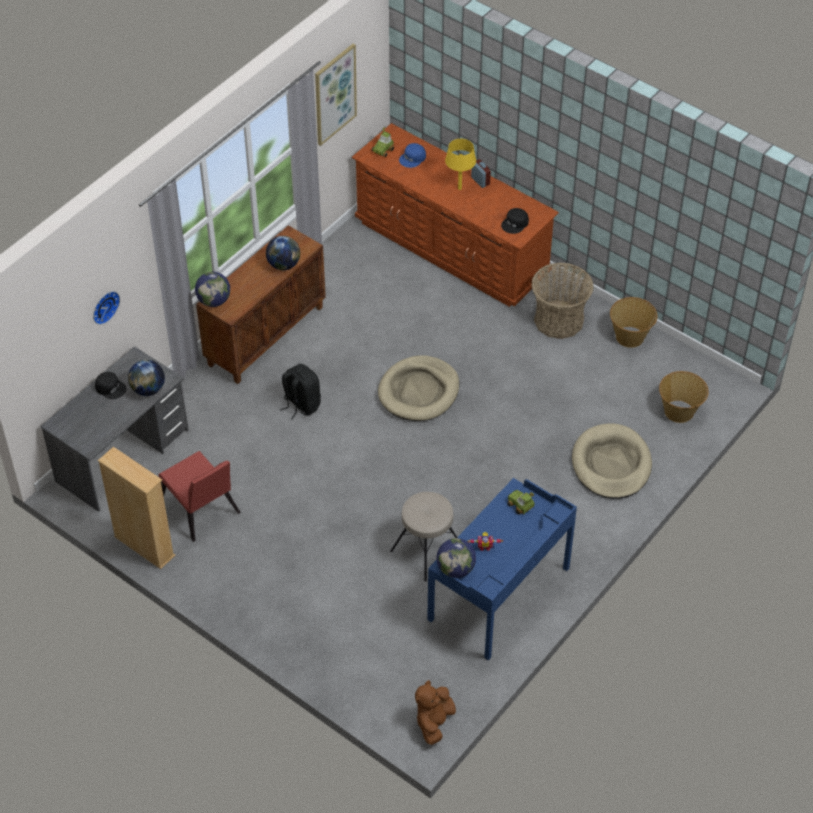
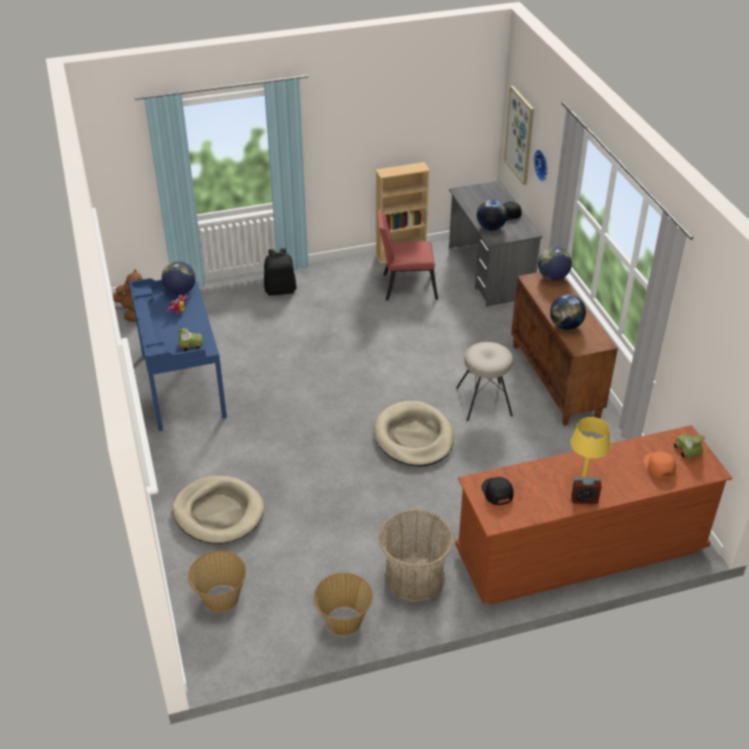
camera: 125 degrees right, 10 degrees down
(301, 404) = (461, 368): black backpack -> black backpack (280, 290)
(334, 94) = (709, 328): picture -> picture (520, 135)
(413, 158) = (658, 466): blue cap -> orange cap
(427, 549) = (259, 369): beige stool -> beige stool (484, 401)

